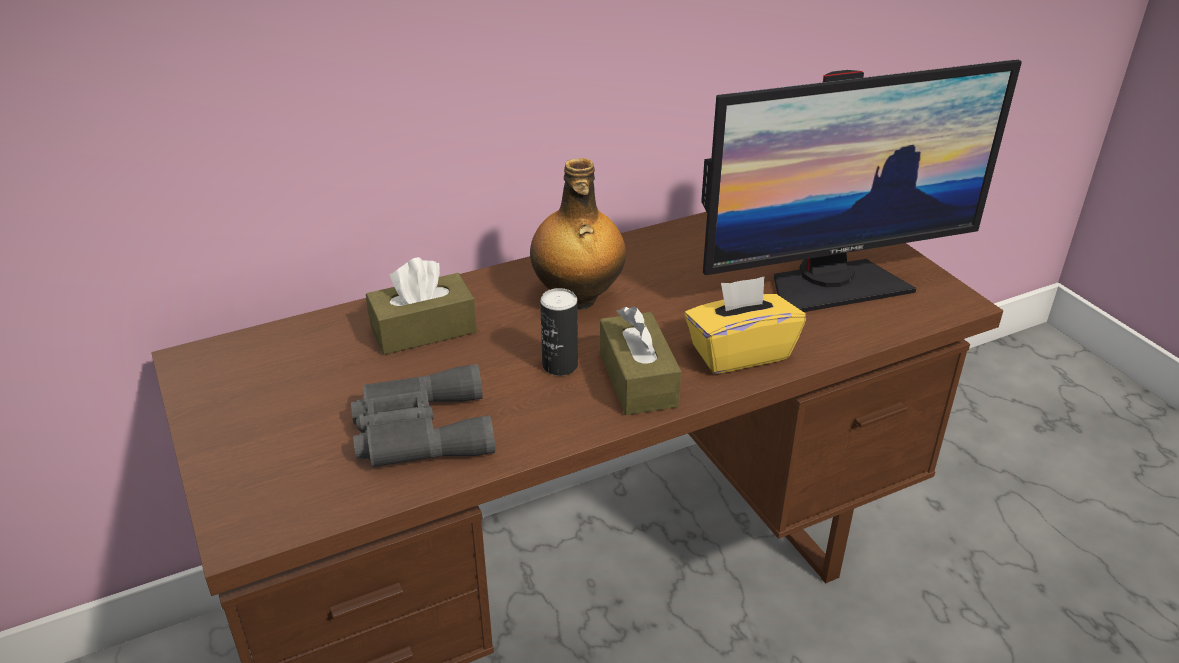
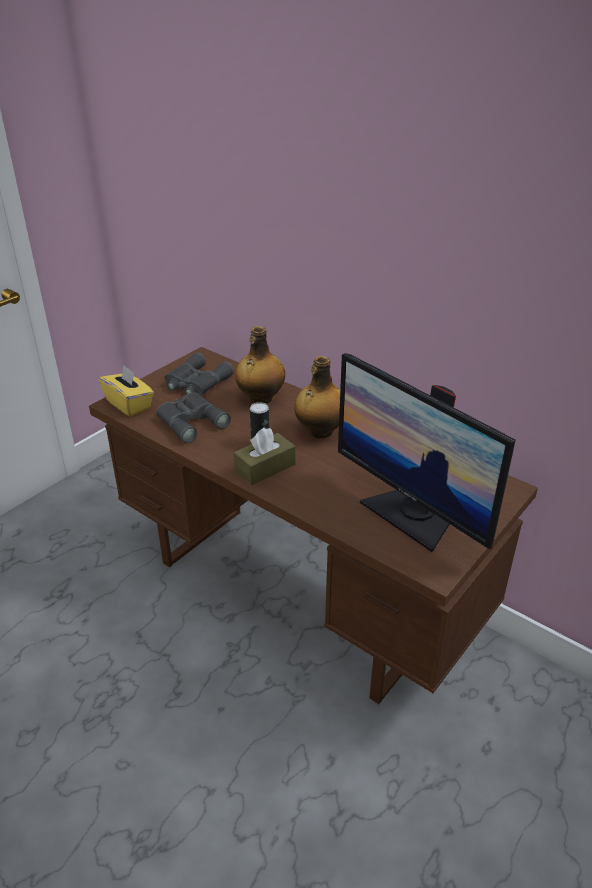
camera: 65 degrees right, 0 degrees up
(286, 390) = (196, 382): none -> grey binoculars
(423, 330) = (260, 399): brown tissue box -> bottle
(739, 352) = (312, 495): yellow tissue box -> yellow tissue box (129, 404)

